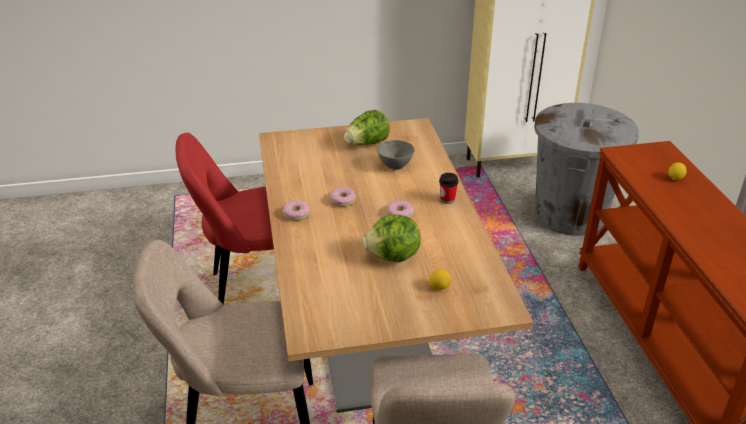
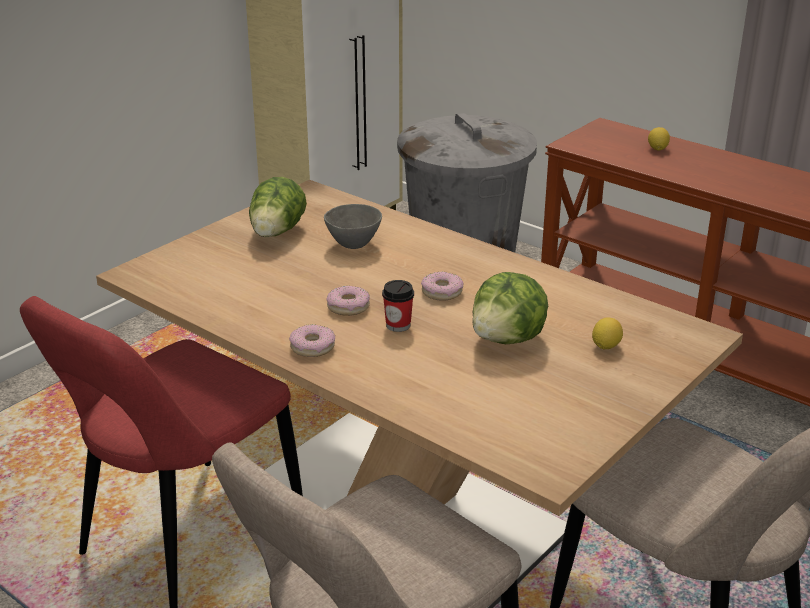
camera: 40 degrees left, 5 degrees down
(447, 199) = (471, 255): cup -> cup (398, 325)

